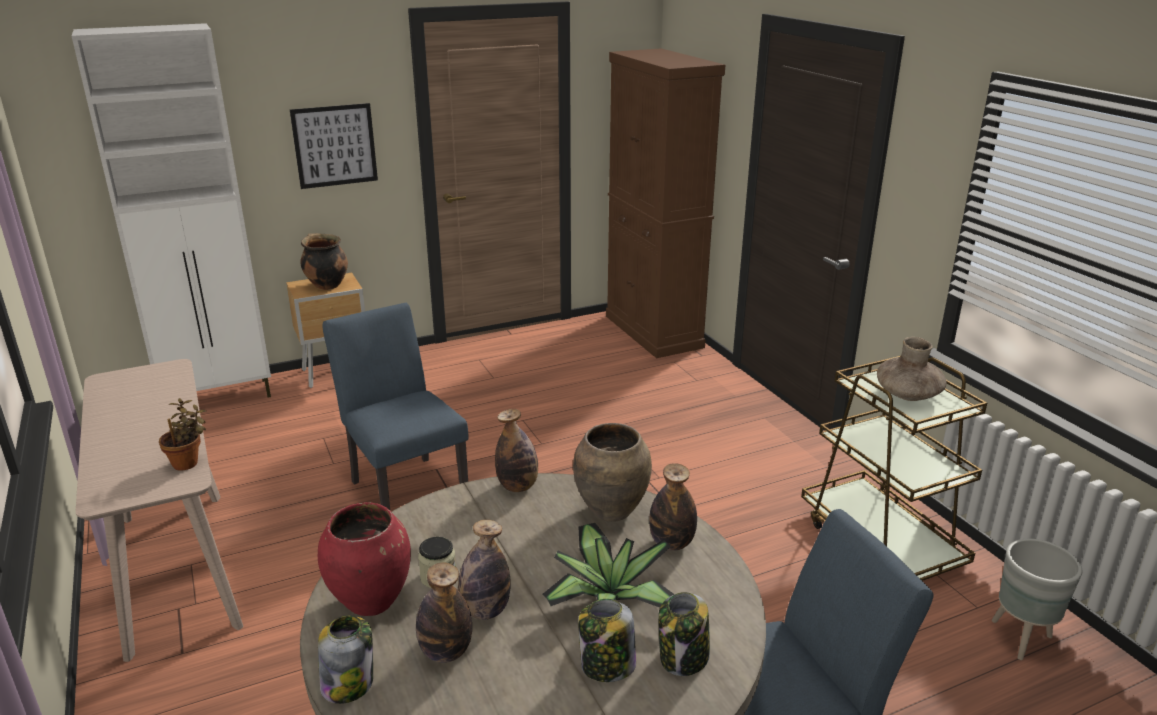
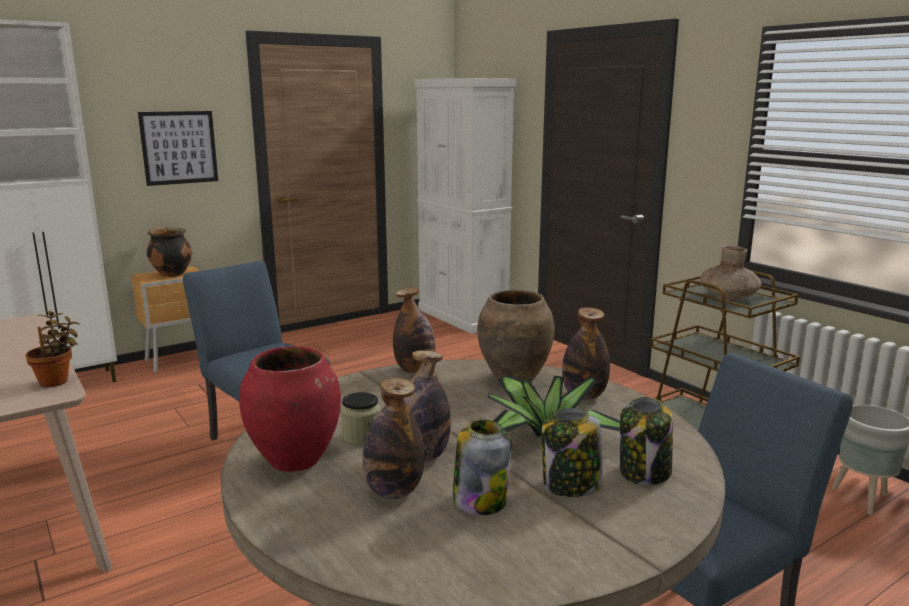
camera: 10 degrees left, 10 degrees down
(348, 683) = (292, 527): jar -> jar (480, 500)
(653, 331) = (462, 317): brown cabinet -> white cabinet

